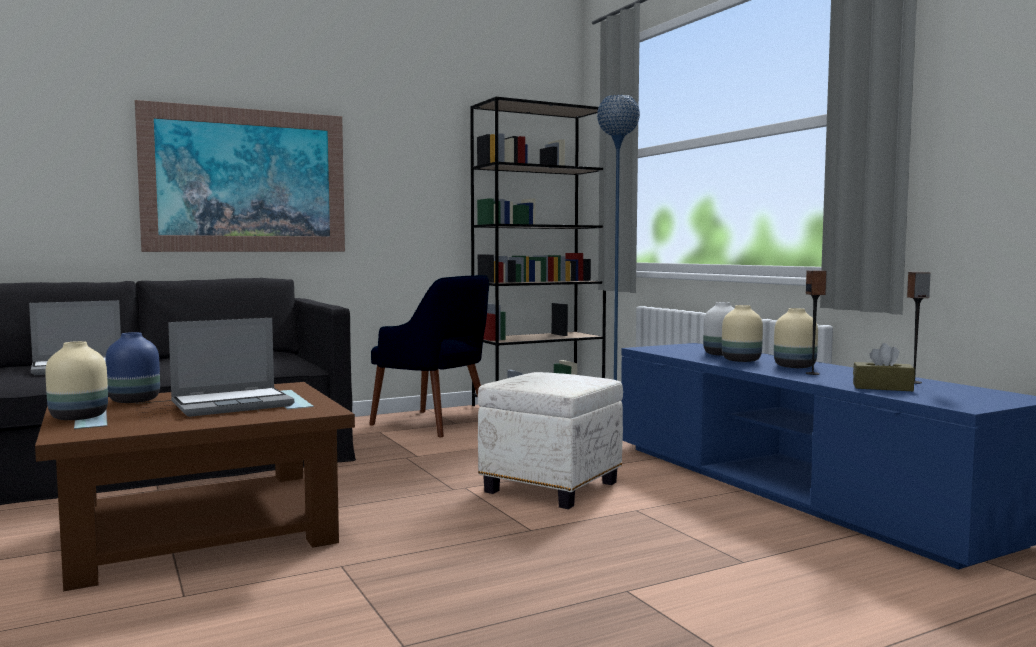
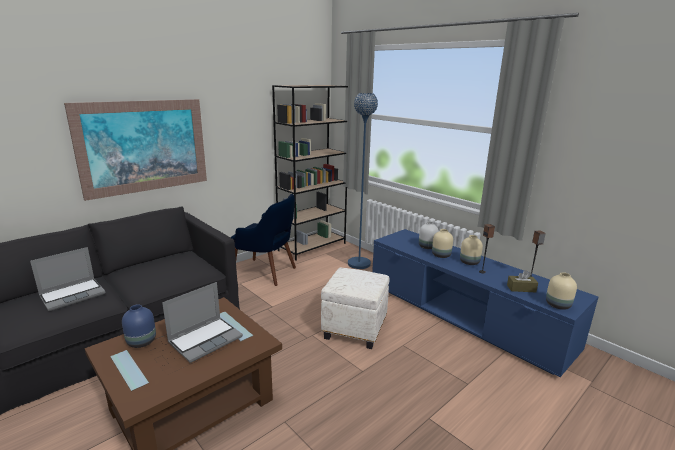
camera: 15 degrees left, 15 degrees up
(79, 417) = (124, 373): beige vase -> beige vase (557, 305)

